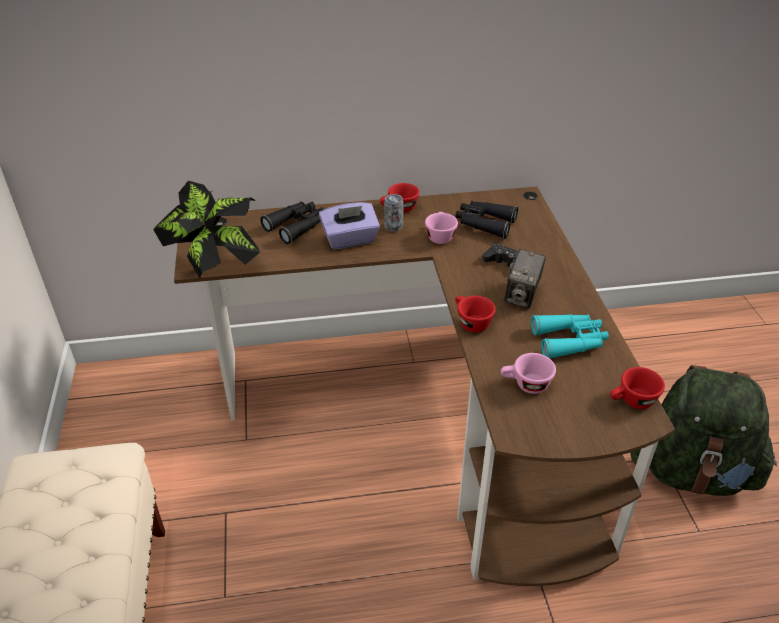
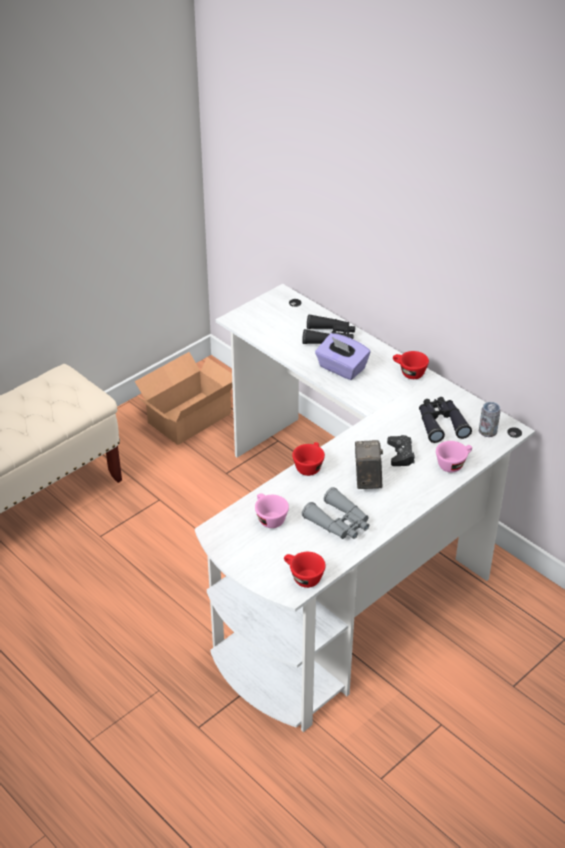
camera: 55 degrees right, 0 degrees up
(137, 428) = (186, 417): none -> cardboard box
(215, 271) = (241, 330): potted plant -> none
(393, 227) = (381, 381): can -> can (487, 432)
(433, 416) = (345, 559): brown desk -> white desk
(439, 236) = (397, 408): pink cup -> pink cup (453, 464)
(522, 296) = (367, 479): camera -> camera turned 105 degrees clockwise
(569, 341) = (339, 523): turquoise binoculars -> grey binoculars
(691, 472) = (444, 752): green backpack -> none

